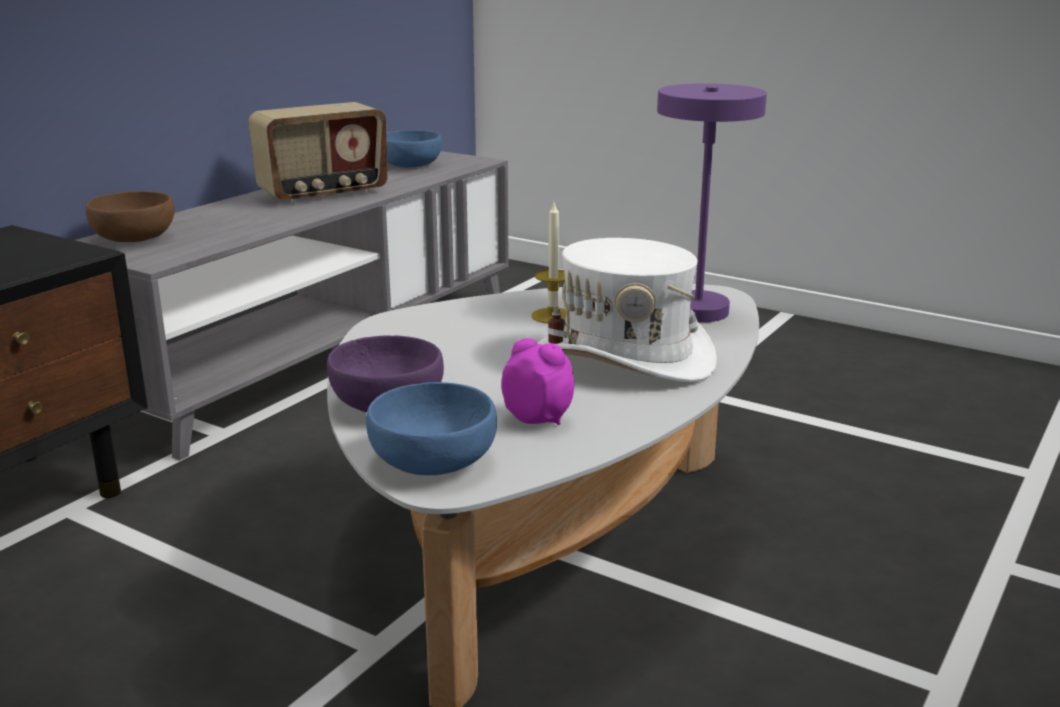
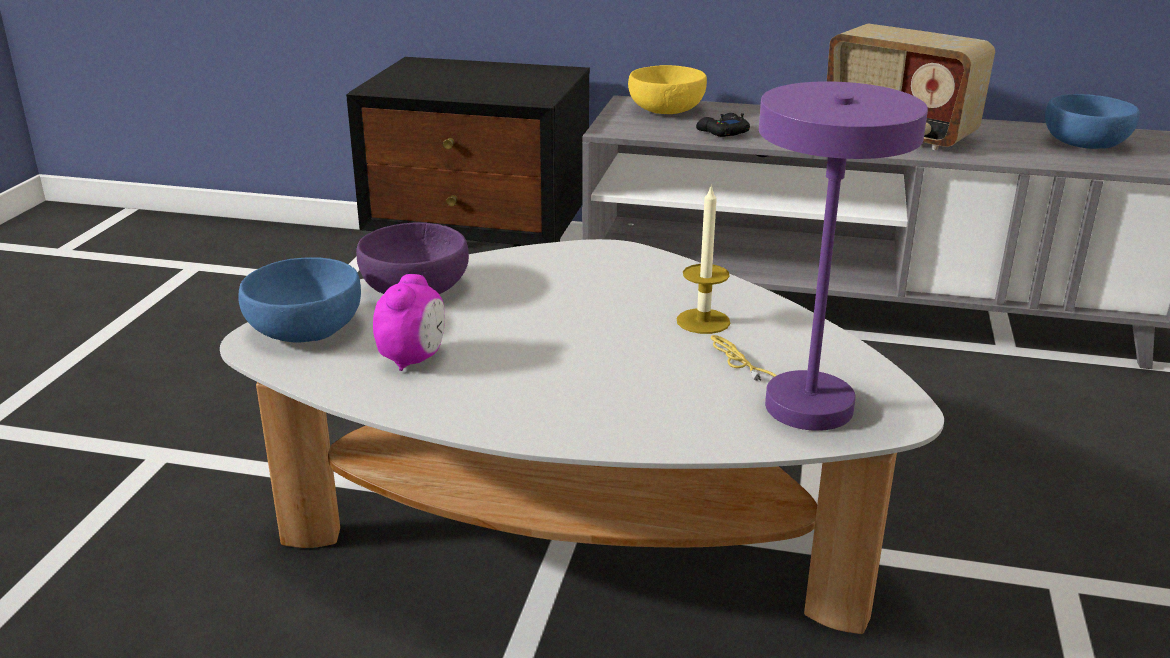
camera: 70 degrees right, 5 degrees up
(134, 237) = (667, 109): brown bowl -> yellow bowl
(230, 232) = (722, 132): none -> black game controller
(625, 357) = (606, 380): white hat -> none

